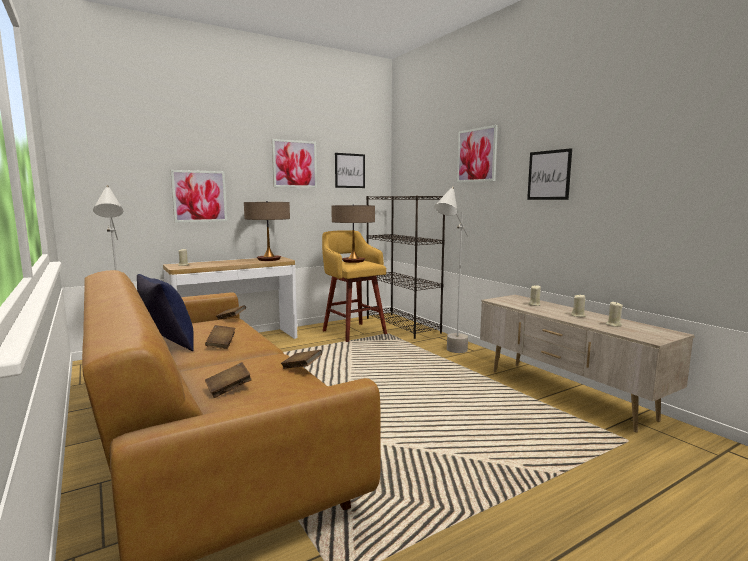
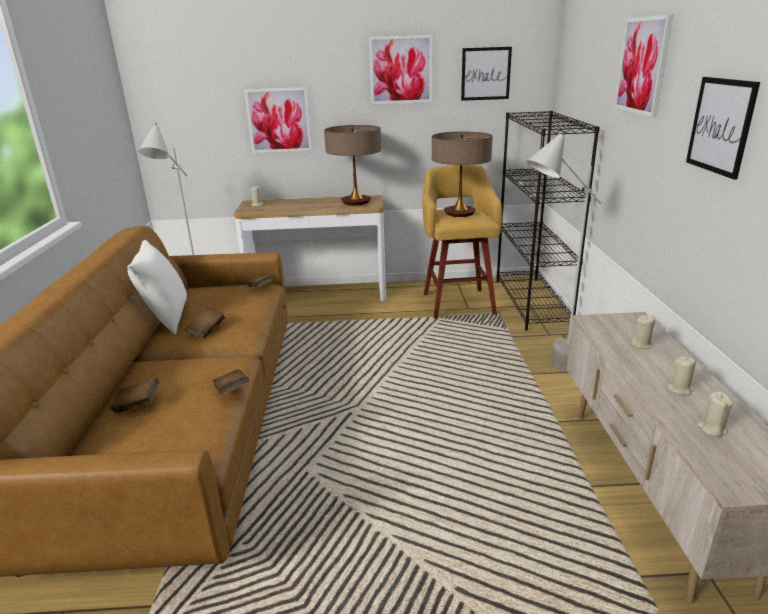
camera: 30 degrees right, 15 degrees up
(167, 345) = (166, 319): blue pillow -> white pillow

